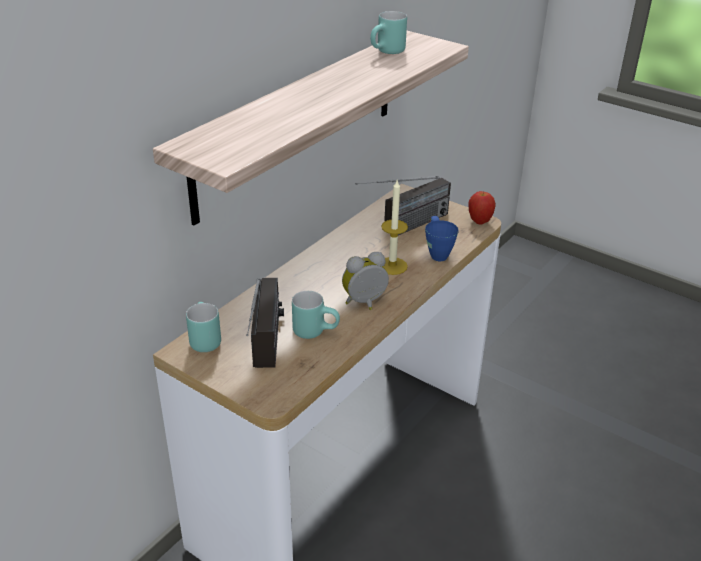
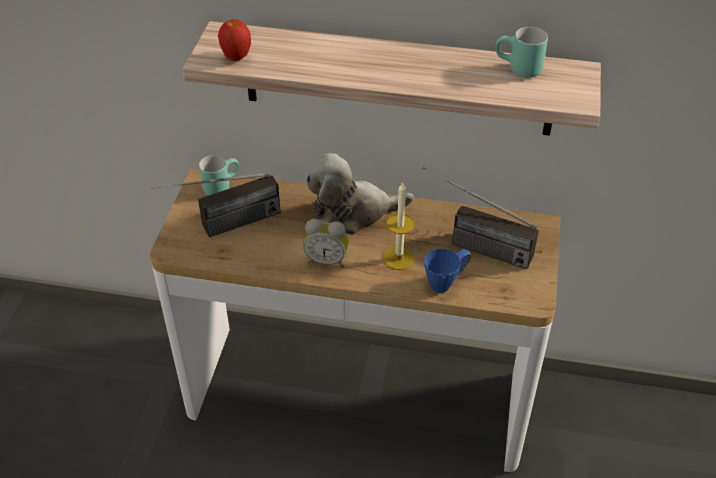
camera: 65 degrees right, 10 degrees up
(315, 272) = (353, 212): none -> plush toy
(316, 331) = (269, 243): turquoise mug -> none
(365, 303) = (327, 260): alarm clock -> alarm clock turned 150 degrees clockwise
(479, 221) = (533, 298): apple -> apple (236, 57)

